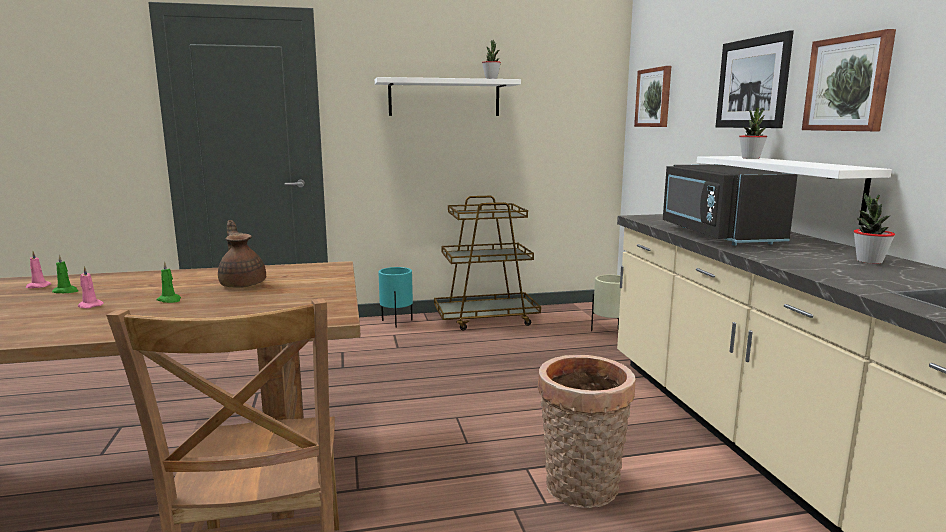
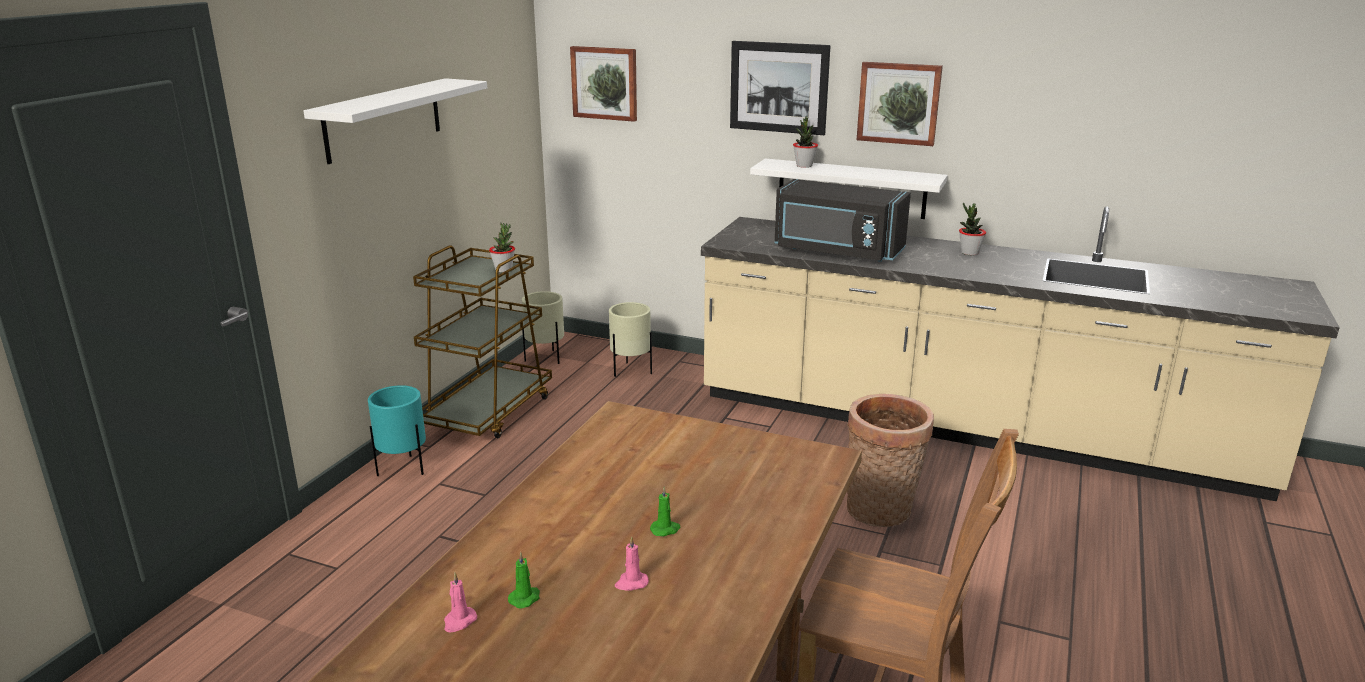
camera: 55 degrees left, 10 degrees up
(243, 284) = (643, 478): brown teapot -> none
(491, 79) = (448, 84): potted plant -> potted plant (503, 270)
(575, 310) = (546, 359): none -> beige planter

